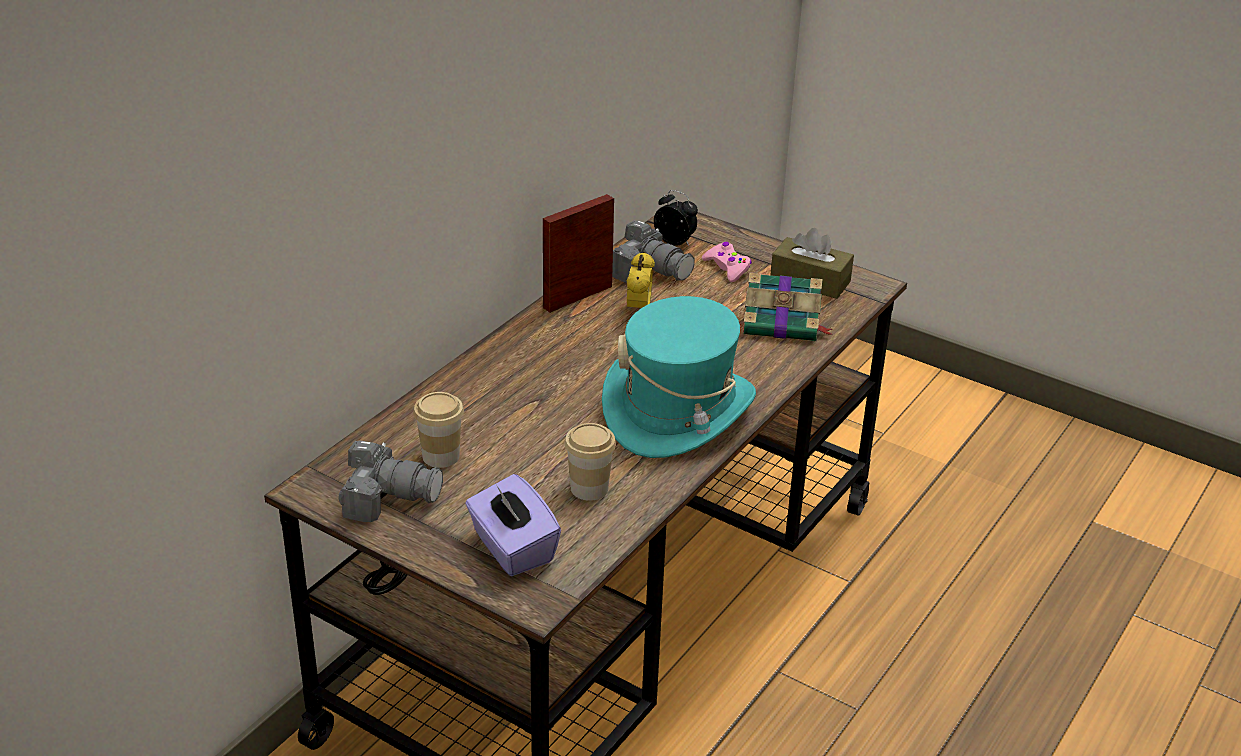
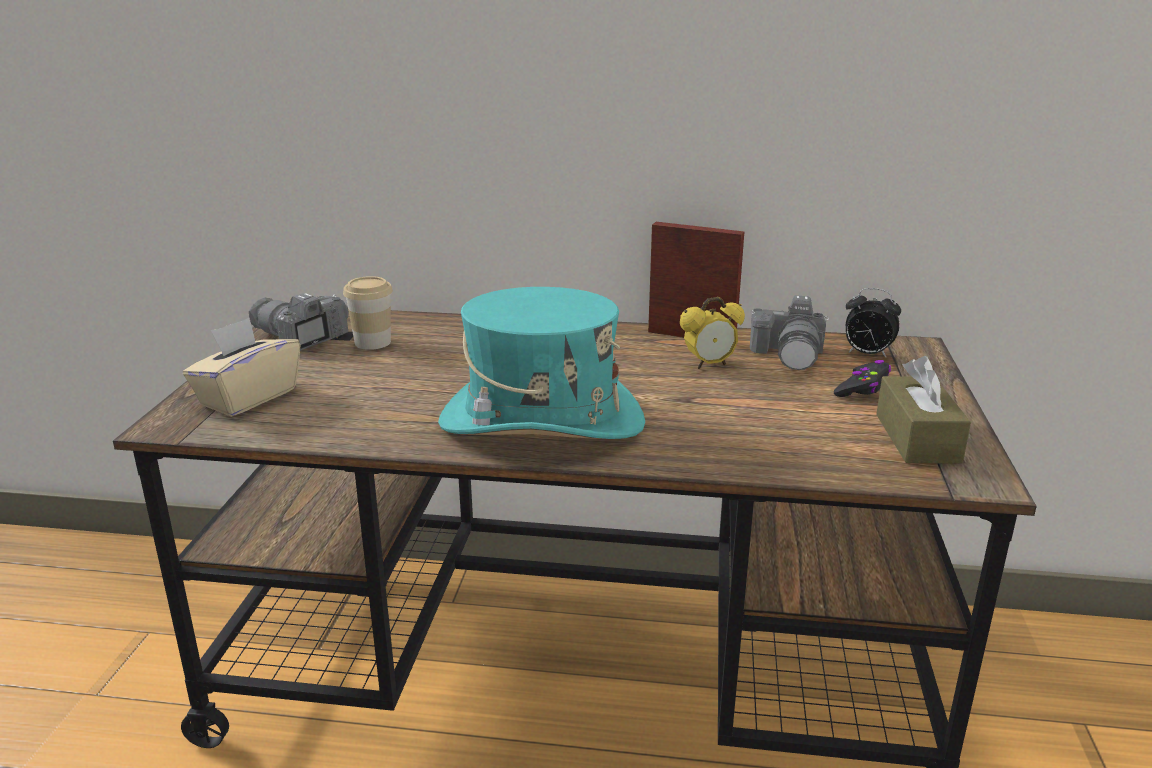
camera: 65 degrees right, 10 degrees down
(388, 497) = (299, 338): camera -> camera turned 135 degrees clockwise
(512, 548) = (248, 397): purple tissue box -> beige tissue box
(589, 488) = (366, 409): cup -> none
(675, 242) = (866, 354): alarm clock -> alarm clock turned 105 degrees clockwise
(727, 267) = (862, 388): pink game controller -> black game controller
(783, 323) = (796, 441): book -> none

